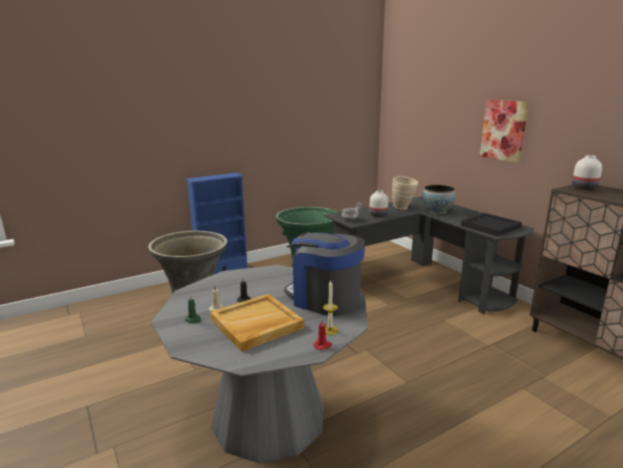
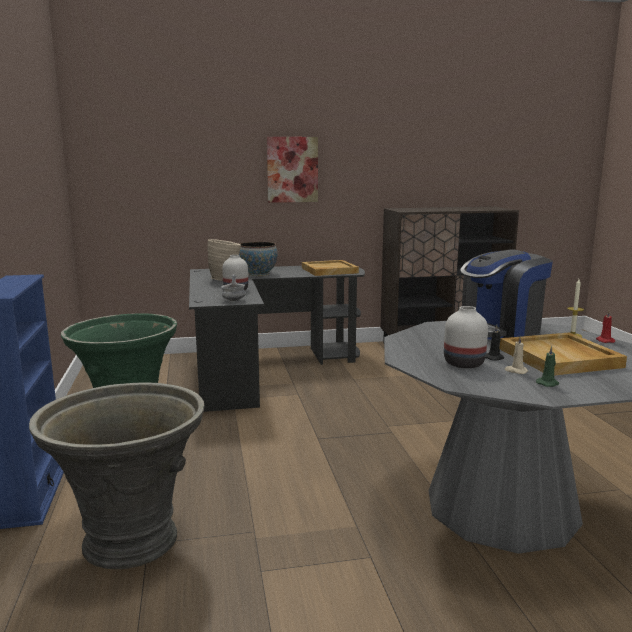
camera: 70 degrees left, 5 degrees down
(490, 226) = (329, 270): black tray -> beige tray
(583, 188) = (405, 209): white vase -> white vase (464, 364)

